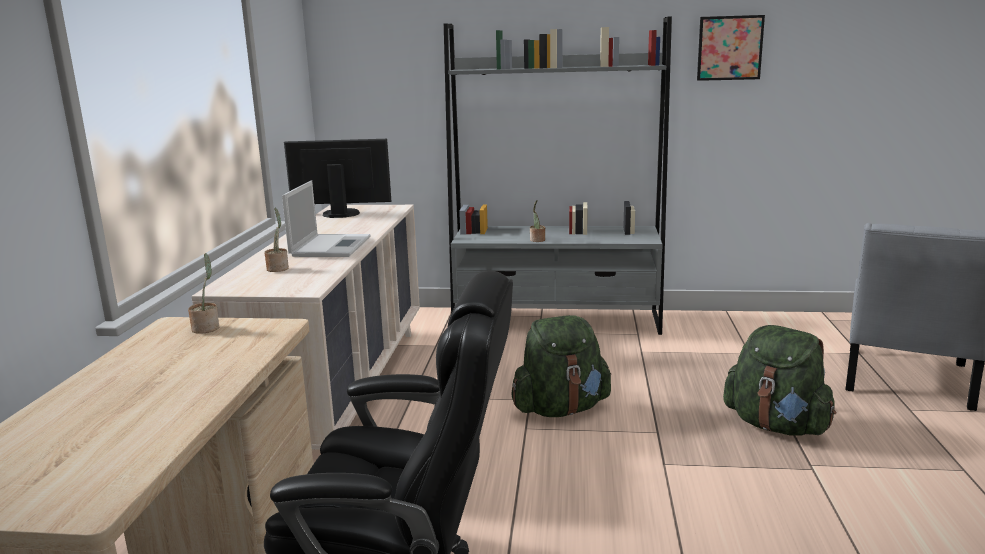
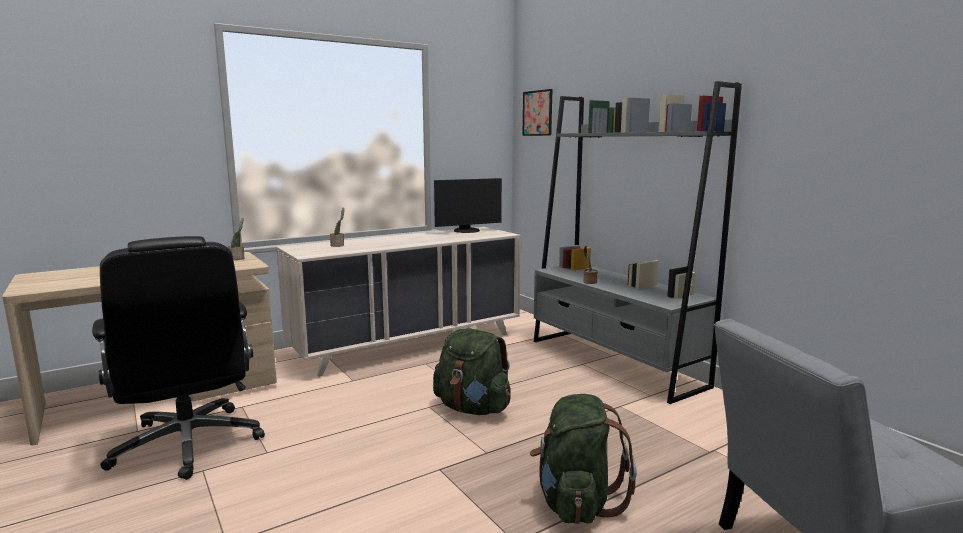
camera: 50 degrees right, 5 degrees down
(331, 246) = (394, 242): laptop -> none
(341, 213) = (467, 231): monitor -> monitor turned 105 degrees clockwise
(729, 48) = (807, 114): picture -> picture (537, 113)

